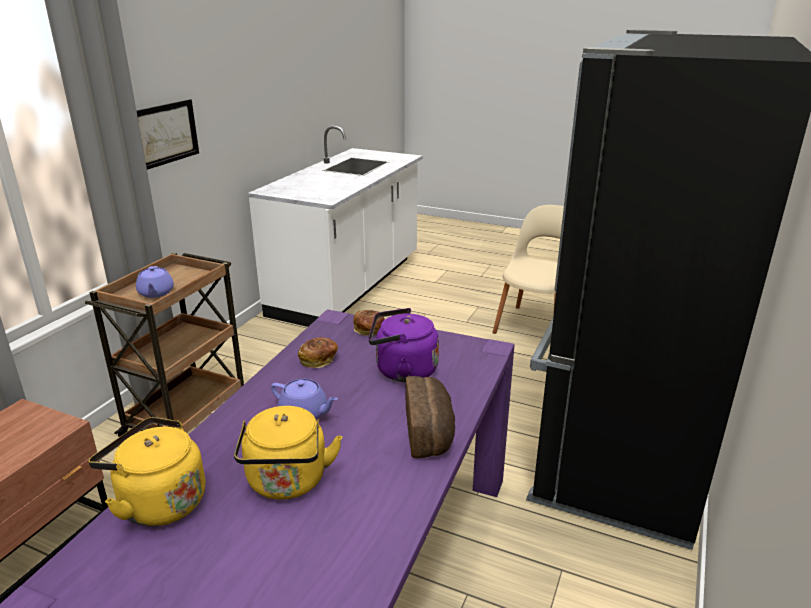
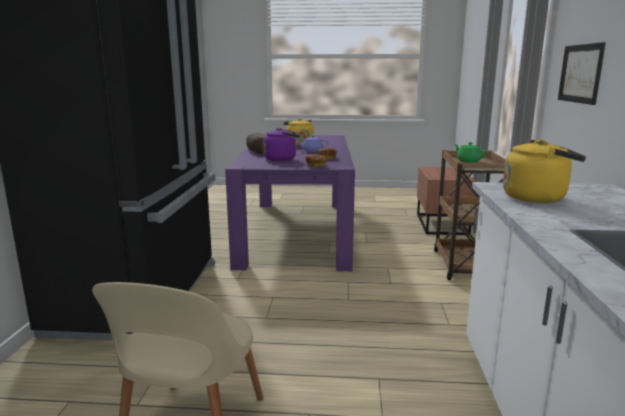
camera: 160 degrees right, 10 degrees down
(156, 293) = (468, 161): purple teapot -> green teapot
(158, 502) = (332, 141): yellow kettle -> yellow kettle (537, 197)

